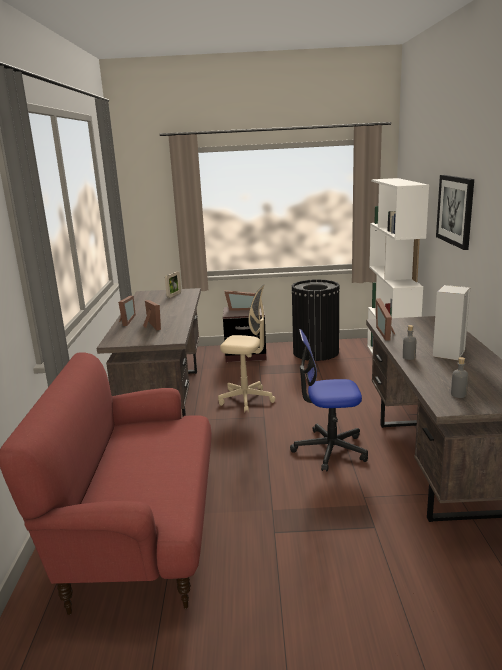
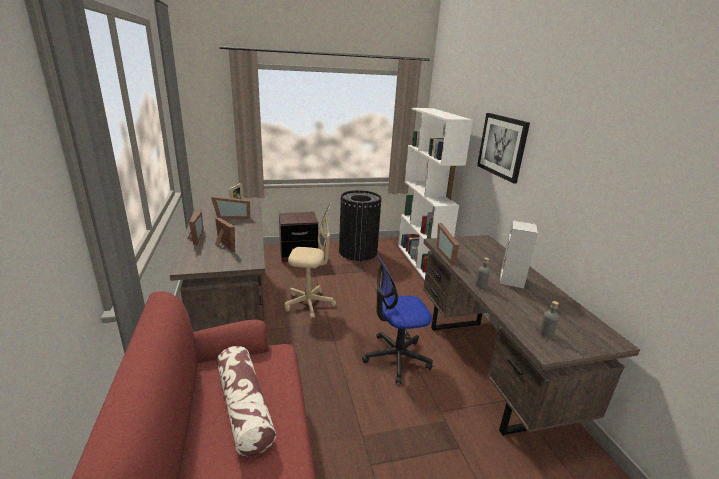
camera: 15 degrees left, 5 degrees up
(148, 455) = (244, 407): none -> pillow
(242, 308) = (296, 215): picture frame -> picture frame (233, 216)

